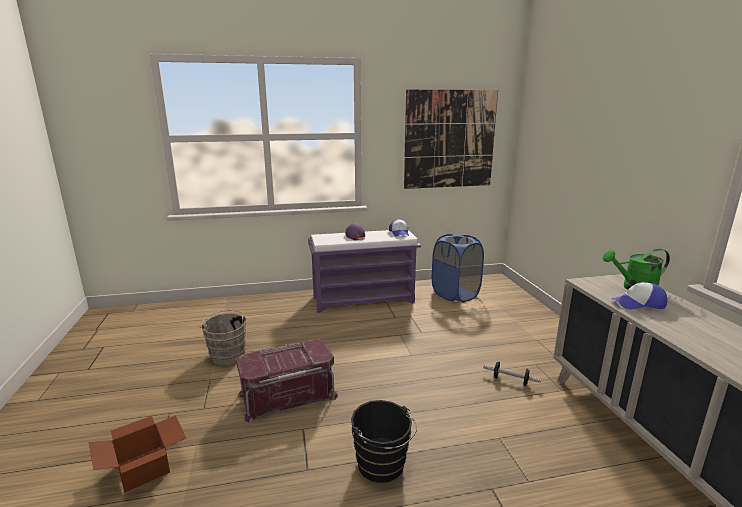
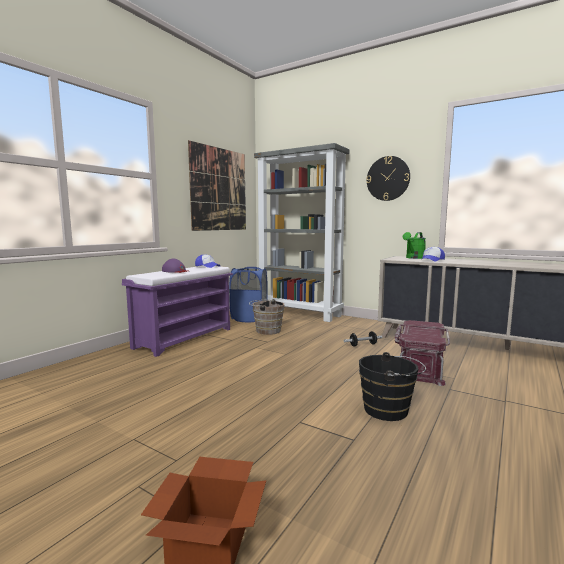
camera: 45 degrees left, 10 degrees down
(228, 354) = (115, 414): brown bucket -> brown bucket (266, 330)
(287, 394) = (242, 410): red storage box -> red storage box (419, 367)
(522, 305) = (300, 313): none -> grey bookcase
(655, 146) = (388, 178): none -> wall clock

